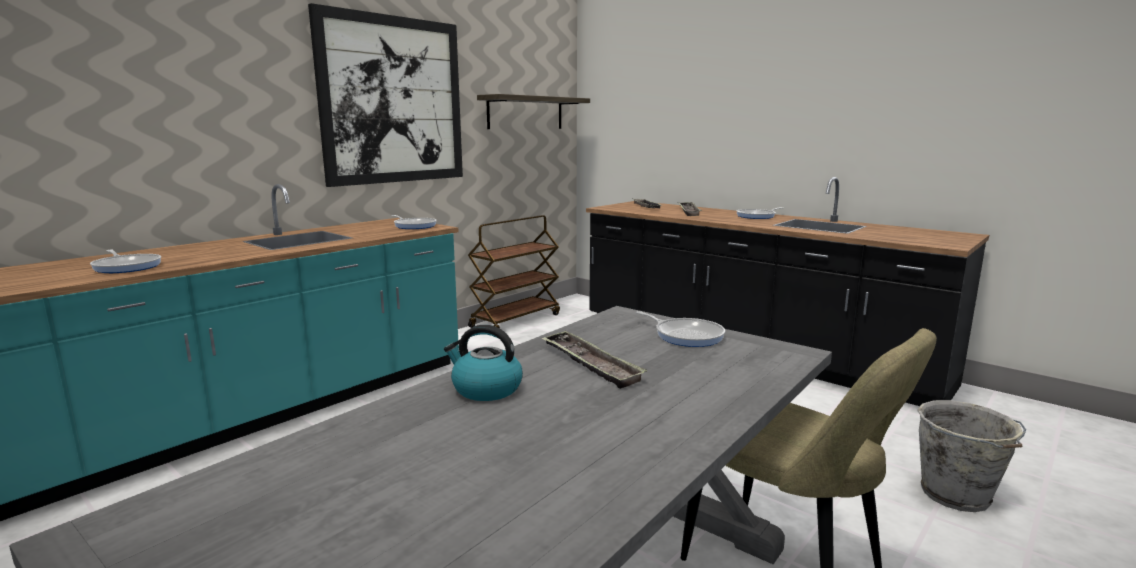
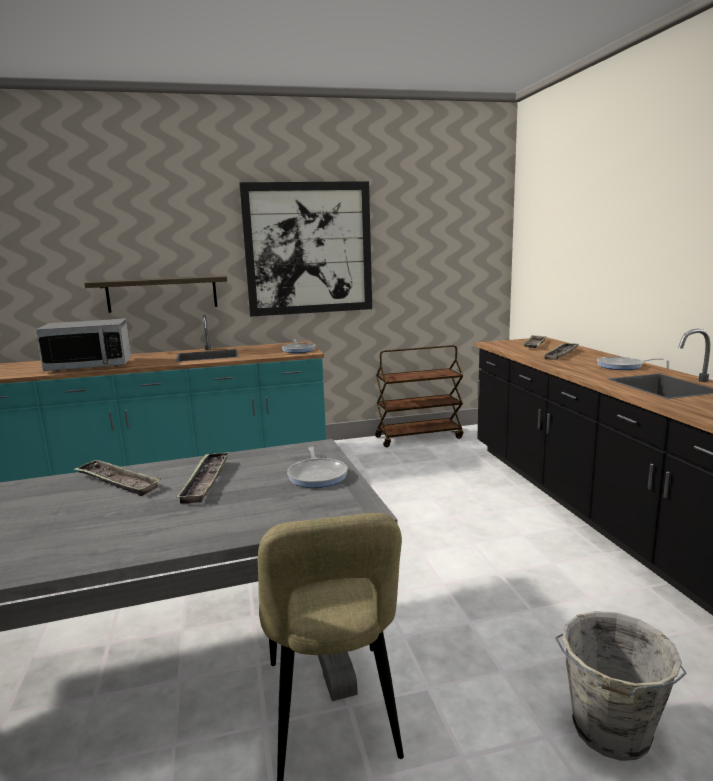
camera: 35 degrees right, 0 degrees up
(127, 267) = (90, 366): frying pan -> microwave
(485, 389) = (117, 482): kettle -> tray
(525, 113) = (446, 251): shelf -> shelf (162, 293)

